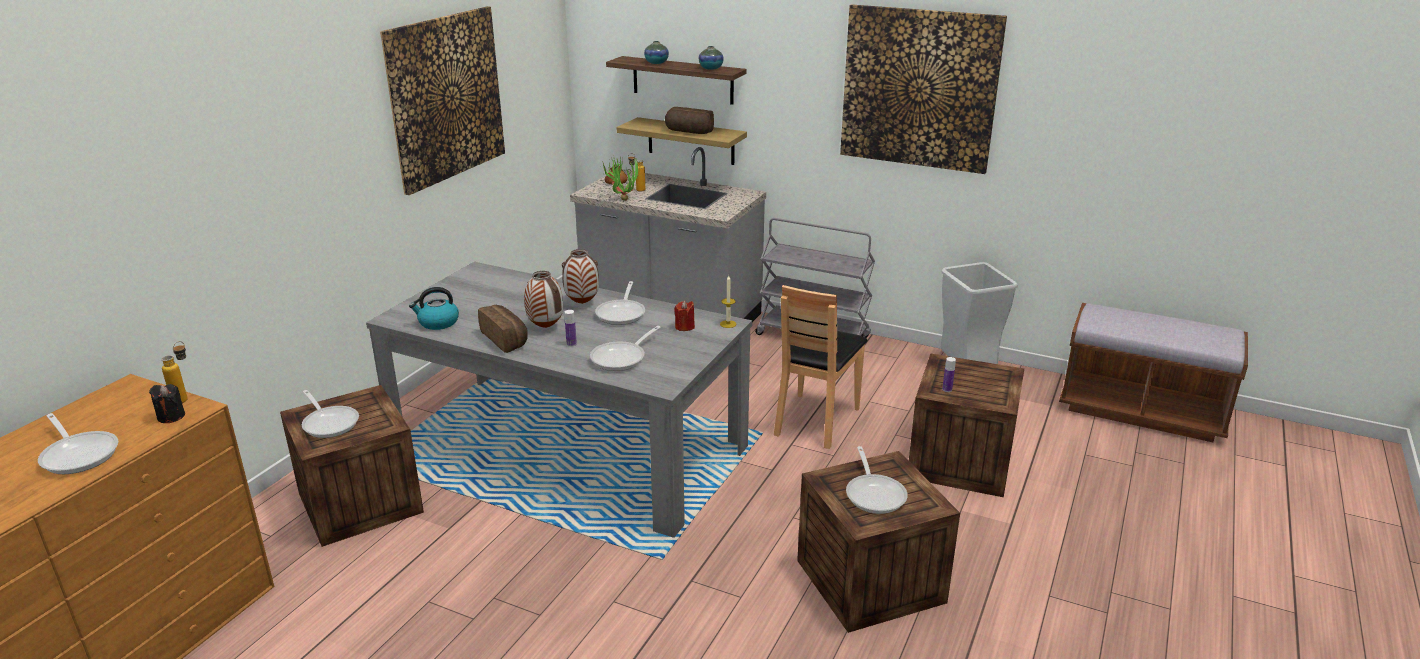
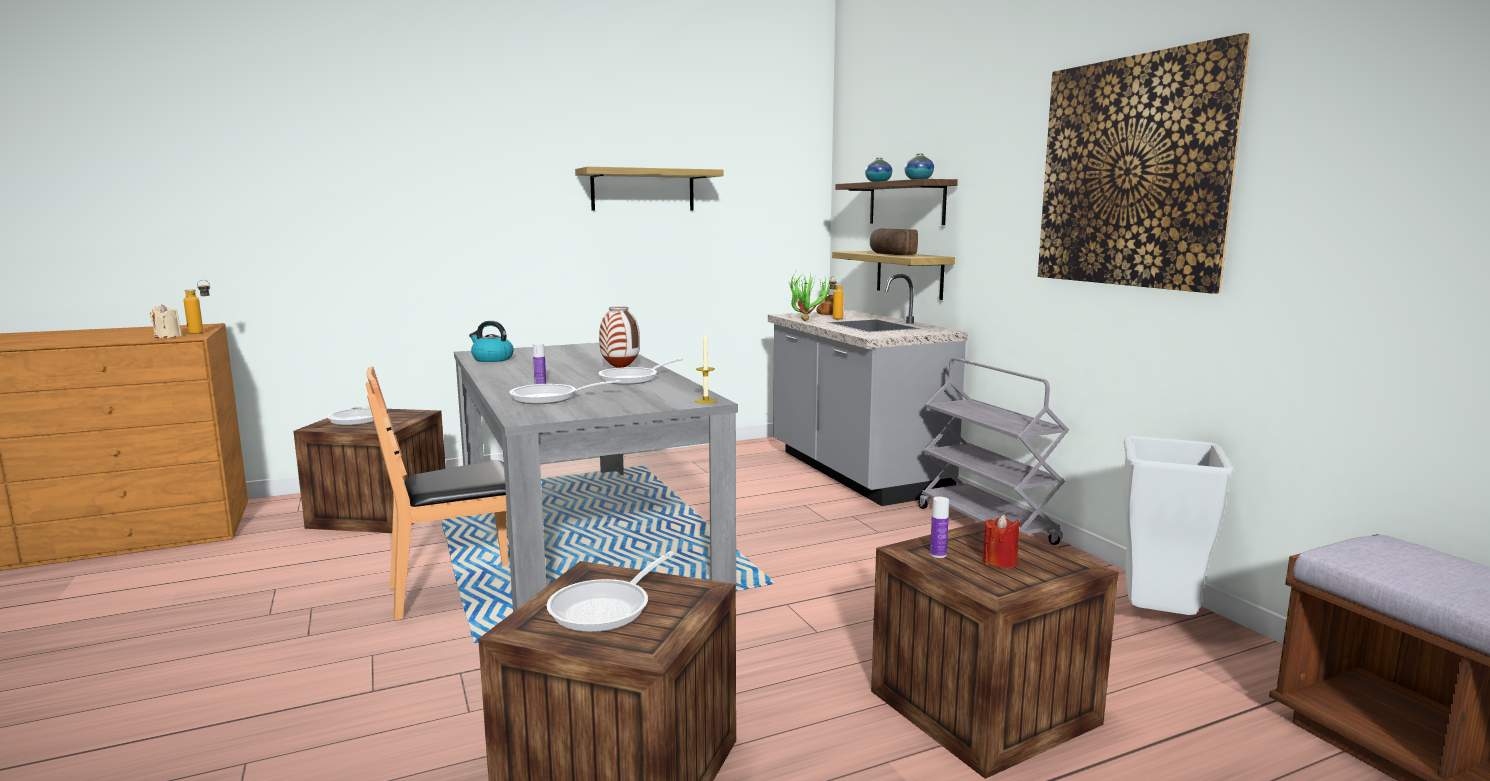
camera: 40 degrees right, 15 degrees down
(79, 454) = (83, 338): frying pan -> none
(171, 416) = (167, 336): black candle -> beige candle
(446, 97) = (643, 190): picture -> shelf
(506, 339) = (506, 373): bread -> none
(545, 327) = (551, 374): vase -> none
(684, 327) = (660, 395): red candle -> red candle (999, 562)
(816, 420) = (855, 594): brown chair -> brown chair (458, 591)

